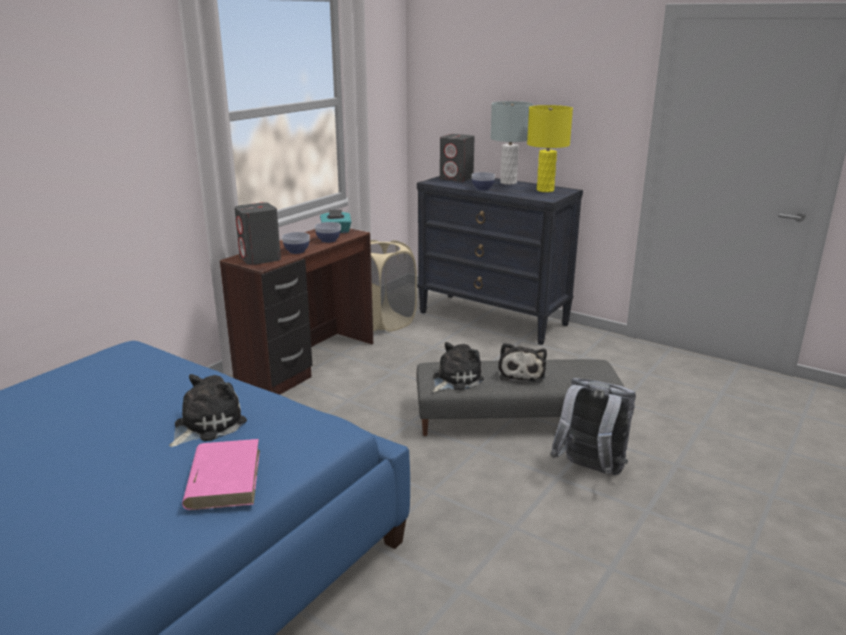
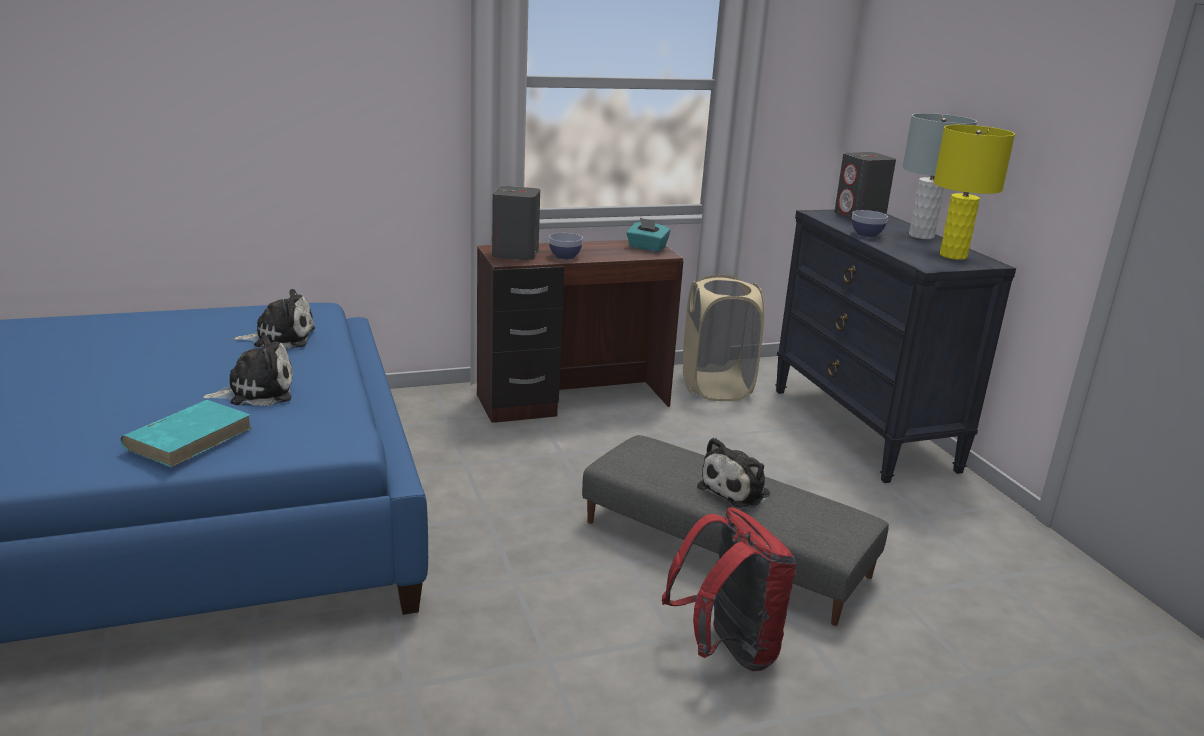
camera: 35 degrees right, 0 degrees up
(224, 478) = (189, 437): pink book -> turquoise book
(328, 240) = (619, 254): bowl -> none
(455, 379) = (646, 465): plush toy -> plush toy (280, 338)
(590, 470) = (727, 650): grey backpack -> red backpack

